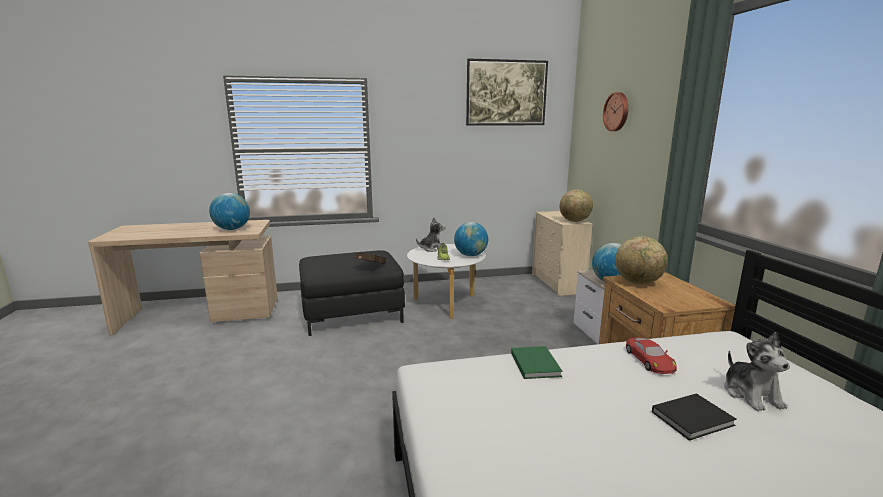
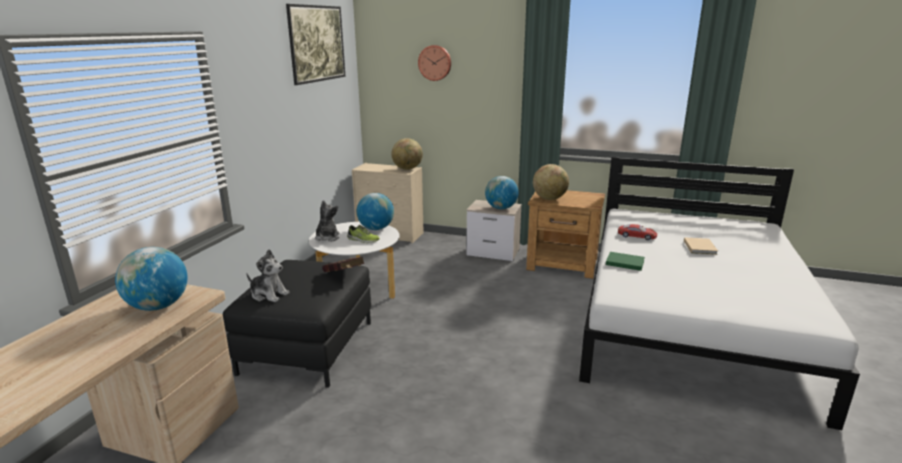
camera: 60 degrees left, 5 degrees up
(694, 419) = (700, 247): black book -> beige book
(751, 395) = (681, 230): plush toy -> plush toy (269, 294)

